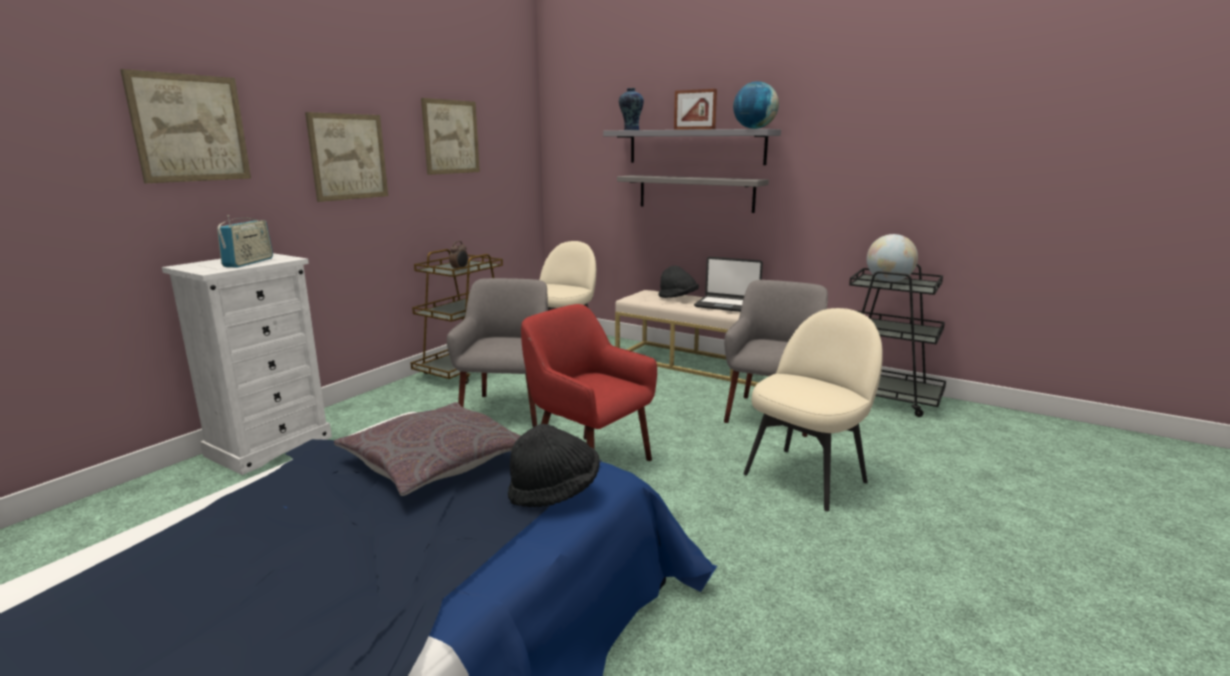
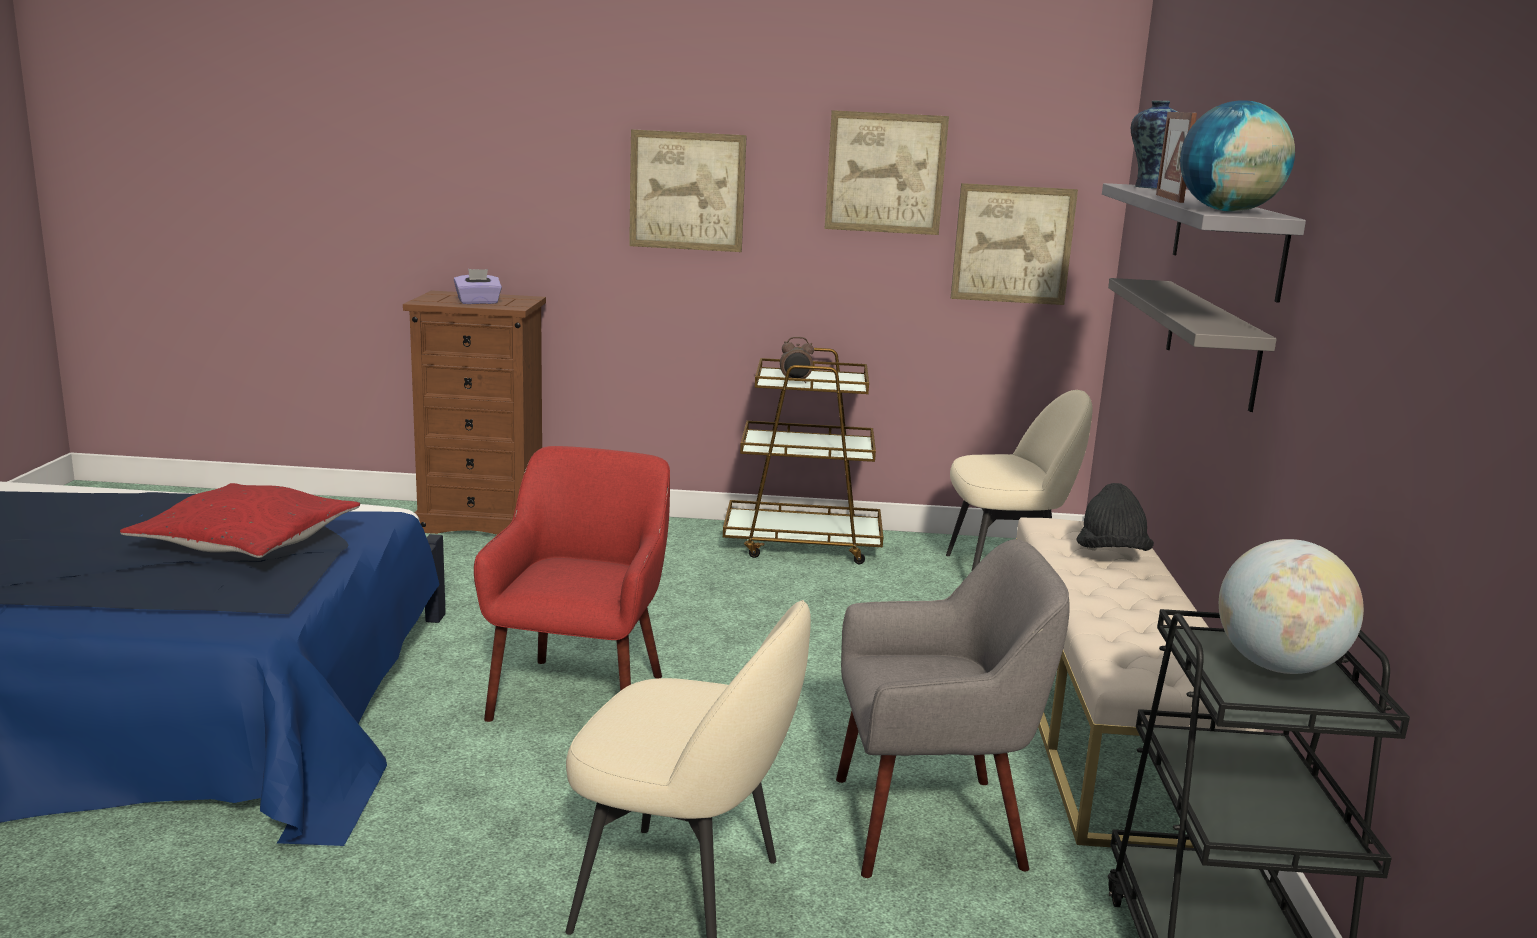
camera: 60 degrees right, 0 degrees up
(190, 128) = (488, 145): picture -> picture (1012, 244)
(249, 262) = (478, 302): radio -> purple tissue box
(269, 446) = (483, 521): white dresser -> brown dresser
(434, 462) = (247, 541): grey pillow -> red pillow
(507, 410) = (697, 603): grey armchair -> none
(554, 491) = (193, 604): black hat -> none
(727, 305) = (1136, 599): laptop -> none

